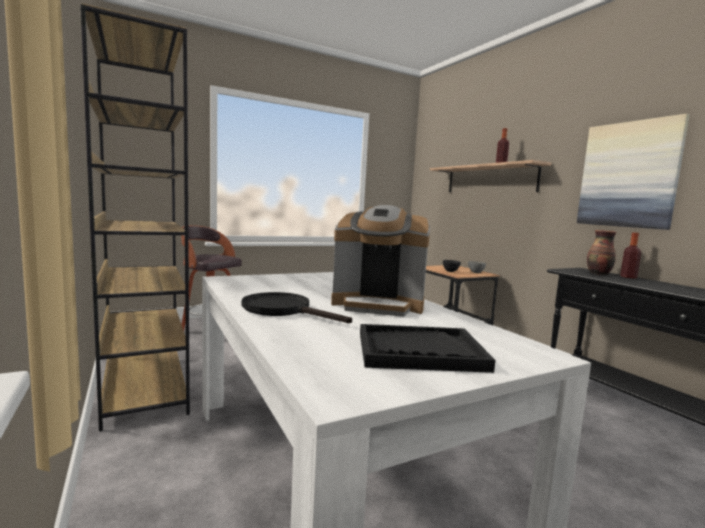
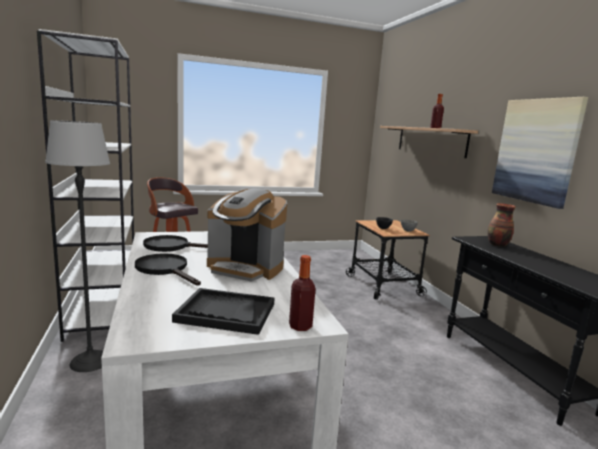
camera: 10 degrees right, 5 degrees up
(144, 388) = (102, 312): brown bookcase -> white bookcase
(151, 452) = (90, 361): none -> floor lamp
(265, 288) = (172, 246): none -> black frying pan
(628, 277) = (522, 250): bottle -> bottle (300, 326)

